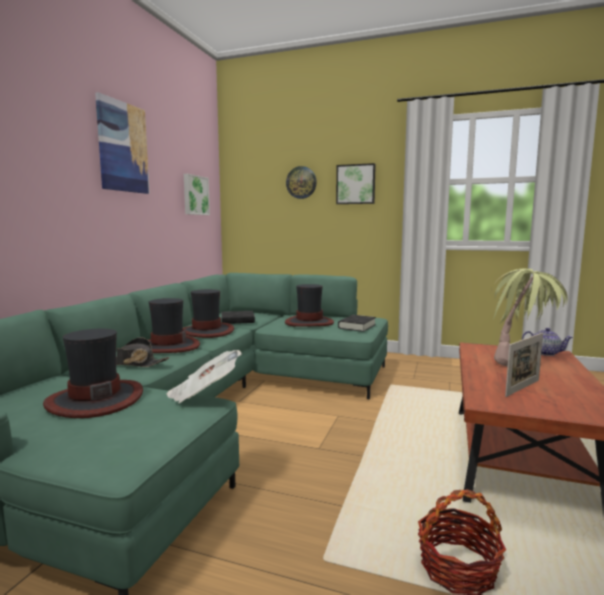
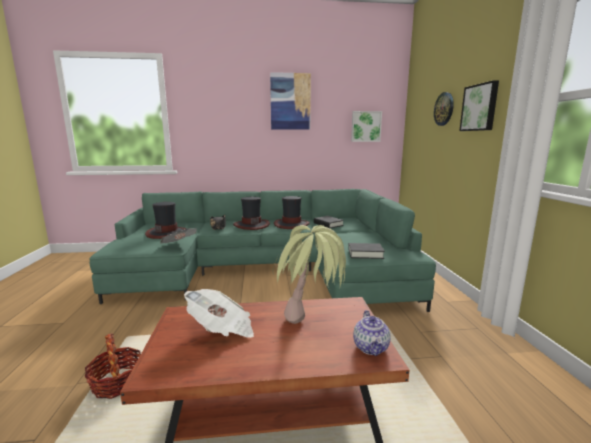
camera: 65 degrees right, 5 degrees up
(309, 322) = (353, 239): hat -> none
(522, 388) = (222, 329): picture frame -> newspaper

